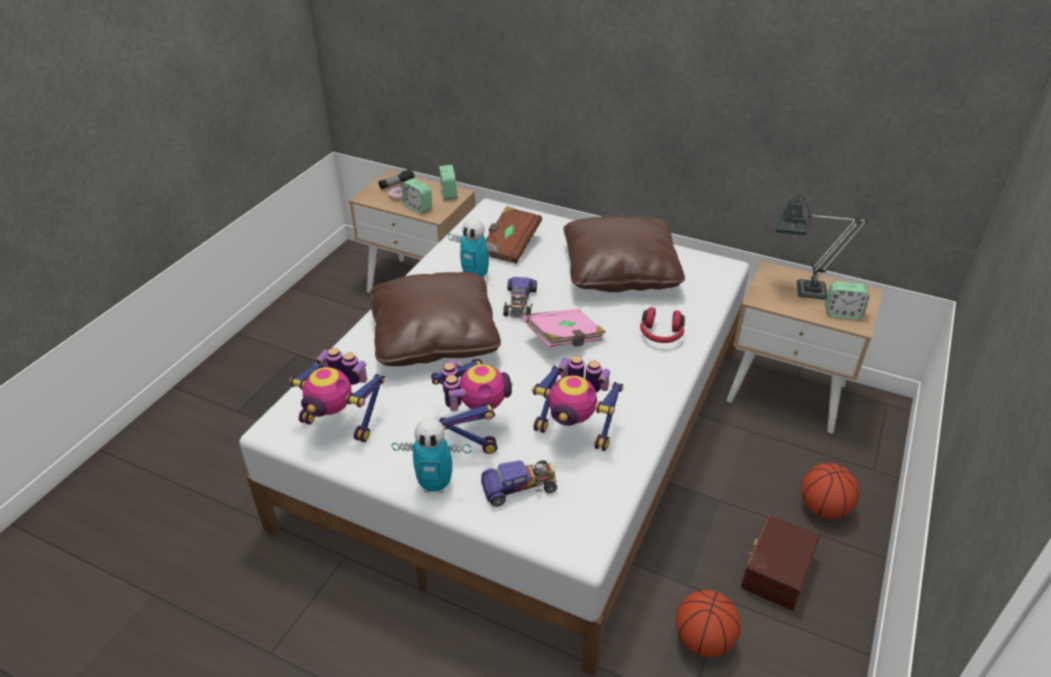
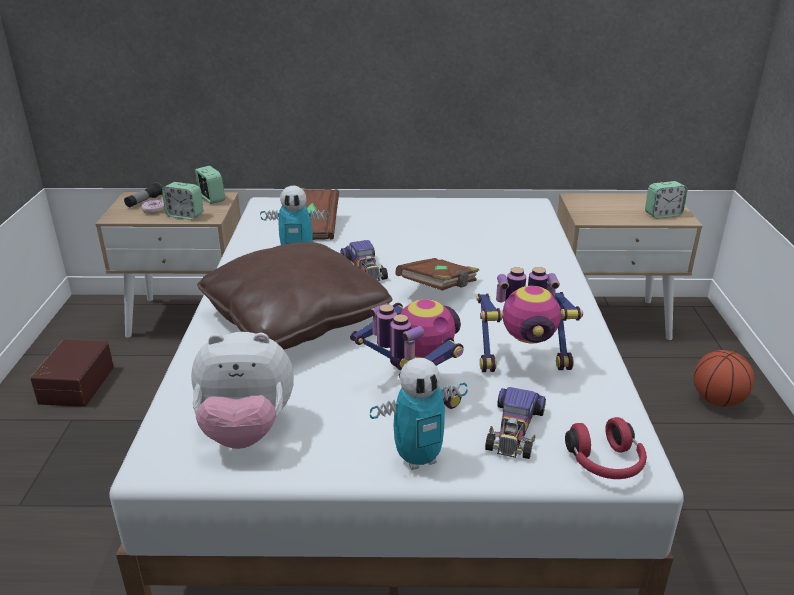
camera: 25 degrees left, 10 degrees down
(341, 423) = (246, 430): toy robot -> plush toy
(519, 486) = (514, 429): toy car -> toy car turned 150 degrees clockwise
(565, 340) = (439, 289): pink book -> brown book
(620, 271) = (442, 226): brown pillow -> none
(661, 335) = (527, 264): red headphones -> red headphones (605, 463)
(703, 639) = (720, 555): basketball -> none
(774, 570) = (725, 466): brown storage box -> brown storage box (75, 385)
(802, 290) = (615, 206): table lamp -> none

